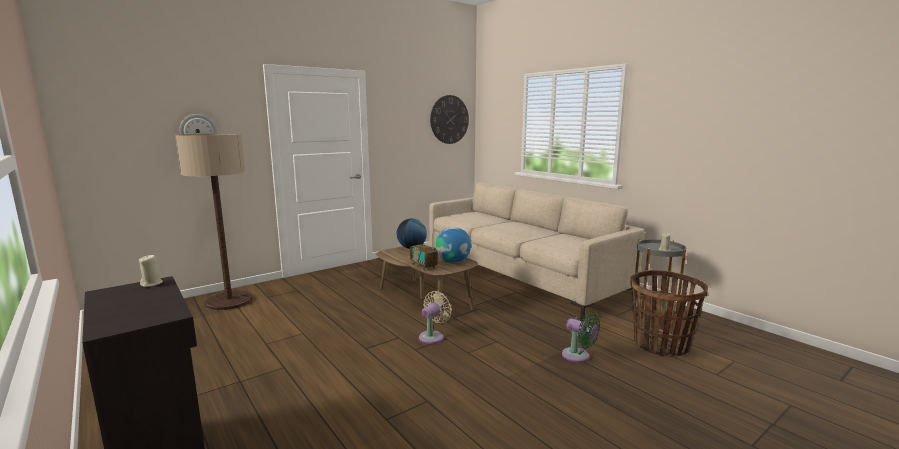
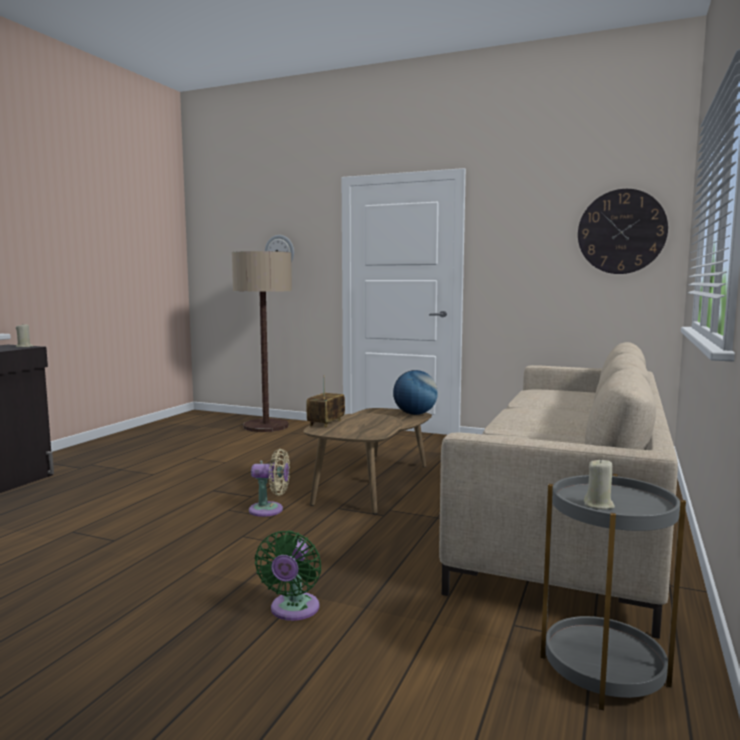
camera: 60 degrees right, 5 degrees down
(453, 261) = (366, 429): globe -> none
(661, 345) = (426, 694): basket -> none

